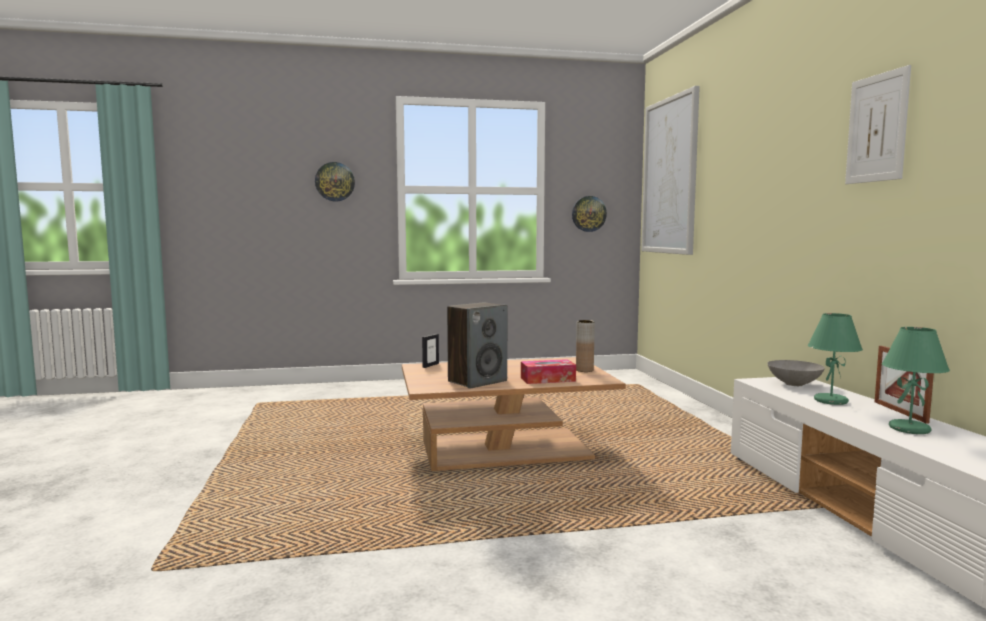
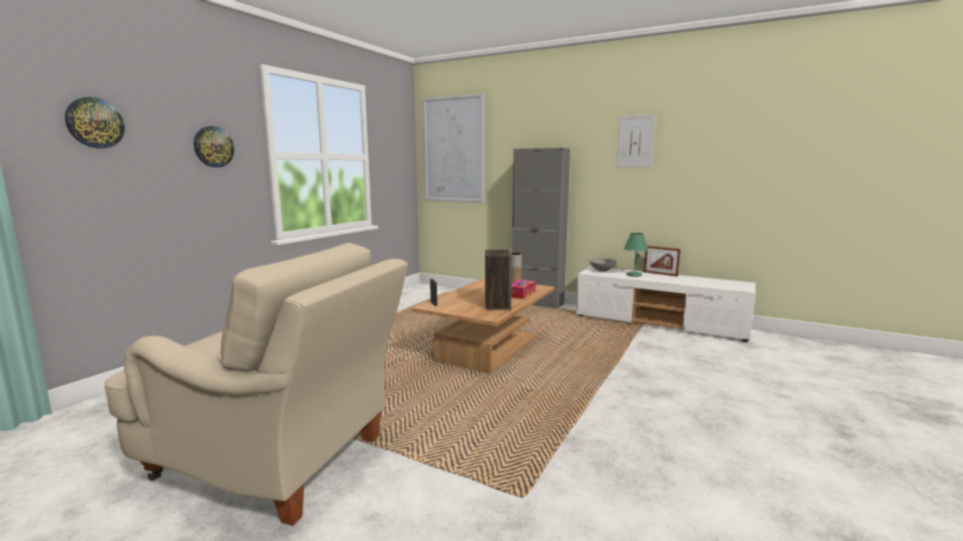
camera: 50 degrees left, 5 degrees up
(155, 461) = (280, 462): none -> beige armchair
(588, 214) = (392, 174): wall clock -> wall clock (95, 123)
(724, 426) = (537, 303): none -> grey cabinet
(910, 429) = (682, 279): green table lamp -> none

